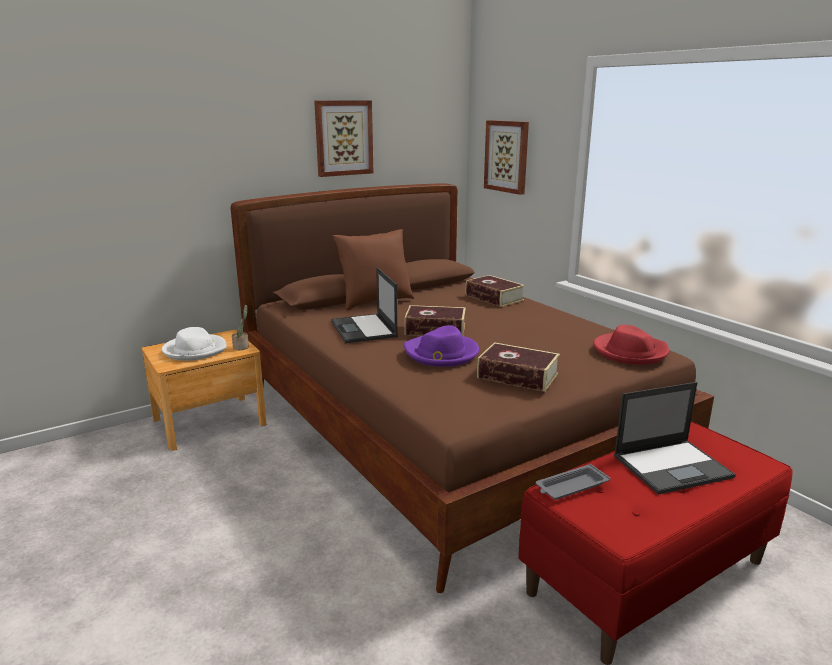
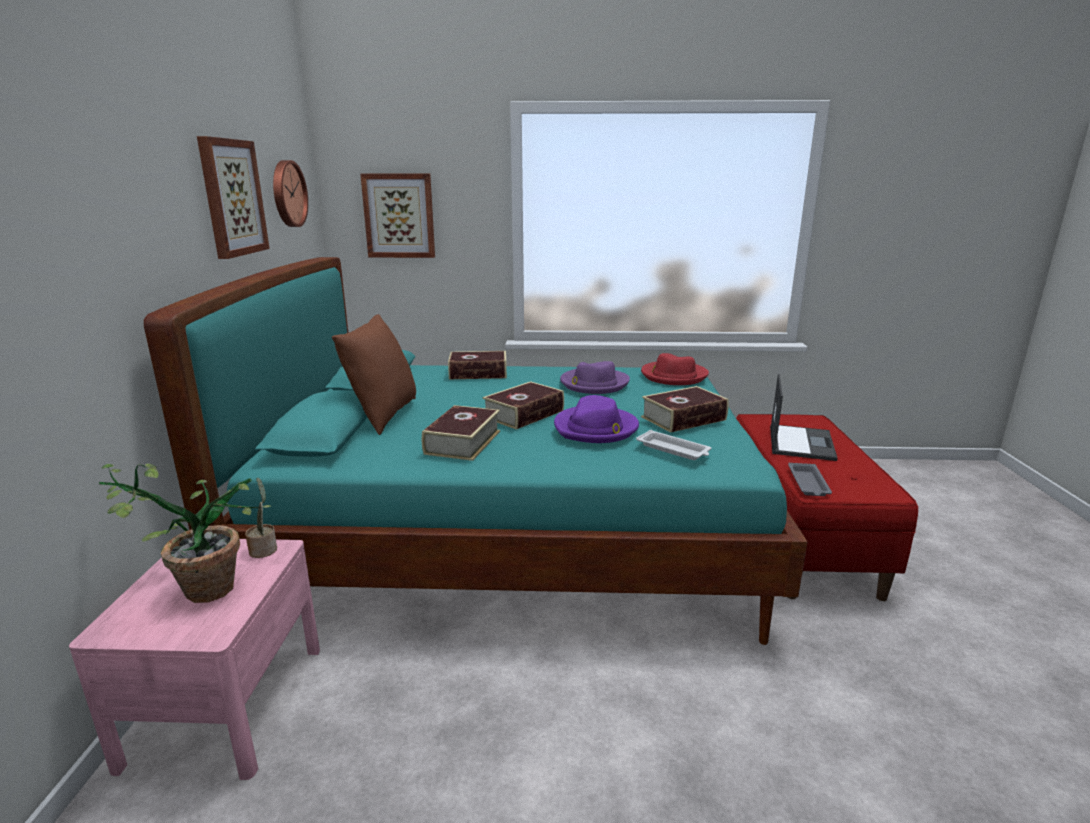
camera: 55 degrees left, 0 degrees up
(195, 350) = (196, 592): white hat -> potted plant
(209, 422) = (227, 704): brown nightstand -> pink nightstand
(364, 329) = (463, 442): laptop -> book
(416, 135) = (287, 194): none -> wall clock
(440, 386) = (674, 450): none -> white tray
(446, 432) = (513, 533): brown bed -> turquoise bed
(544, 332) = (593, 384): none -> purple hat

